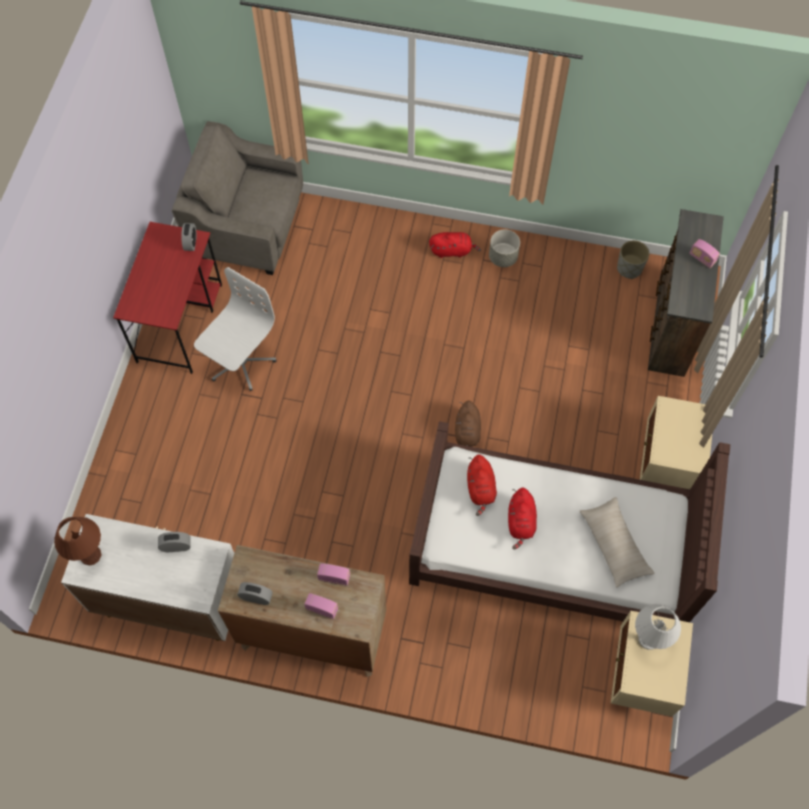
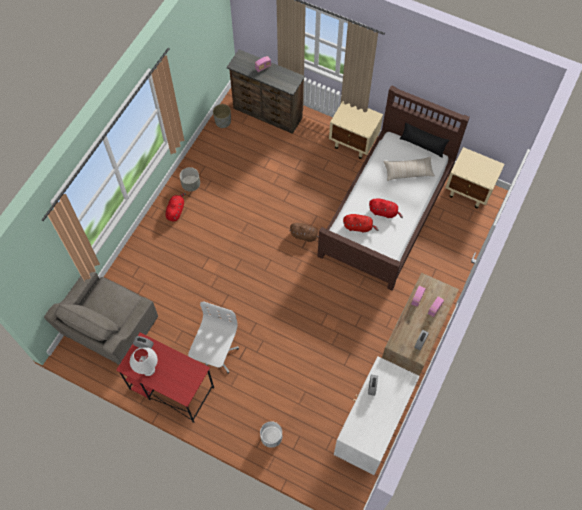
camera: 75 degrees left, 0 degrees up
(90, 554) = (365, 440): brown table lamp -> none
(133, 465) = (271, 437): none -> white planter
(241, 362) = (215, 354): white office chair -> white office chair turned 60 degrees clockwise
(648, 638) = (467, 169): white table lamp -> white table lamp (148, 370)
(678, 558) = (422, 145): none -> black pillow

